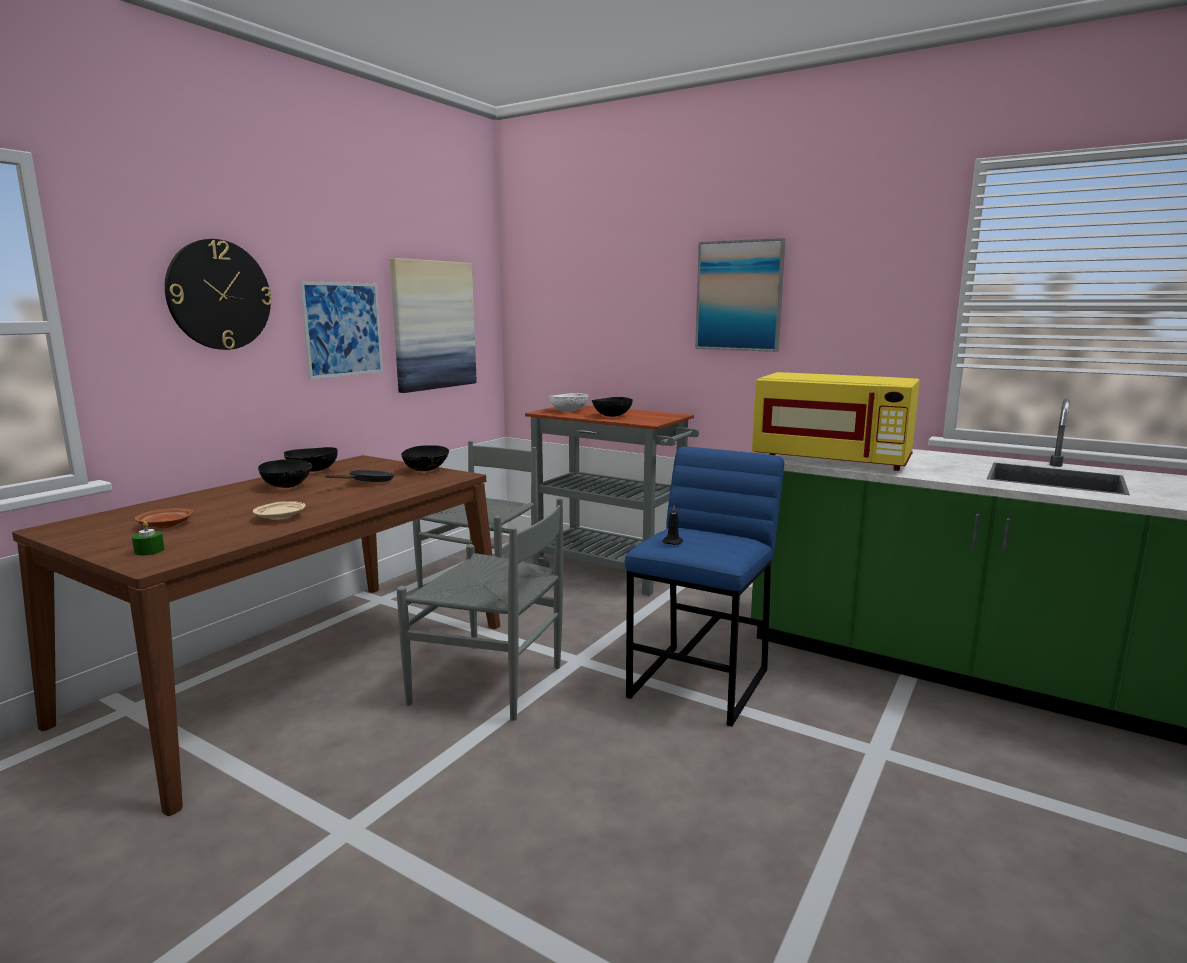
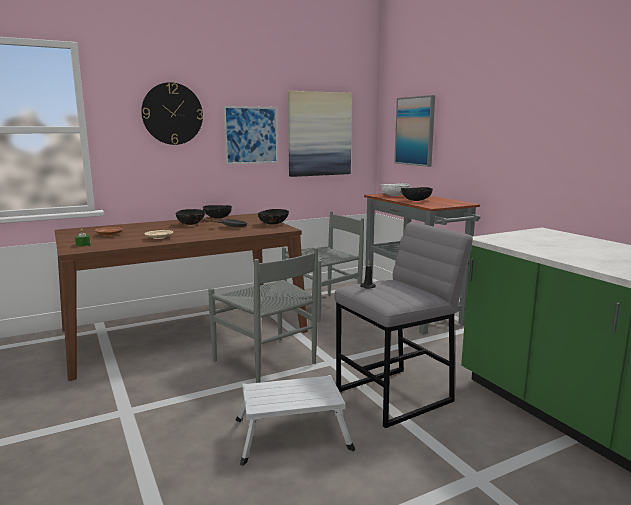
camera: 30 degrees right, 0 degrees up
(636, 772) = (293, 434): none -> white step ladder
(700, 681) = (396, 395): blue stool -> grey stool
(739, 296) = (517, 111): picture -> picture (415, 131)
(832, 460) = (528, 244): yellow microwave -> none

